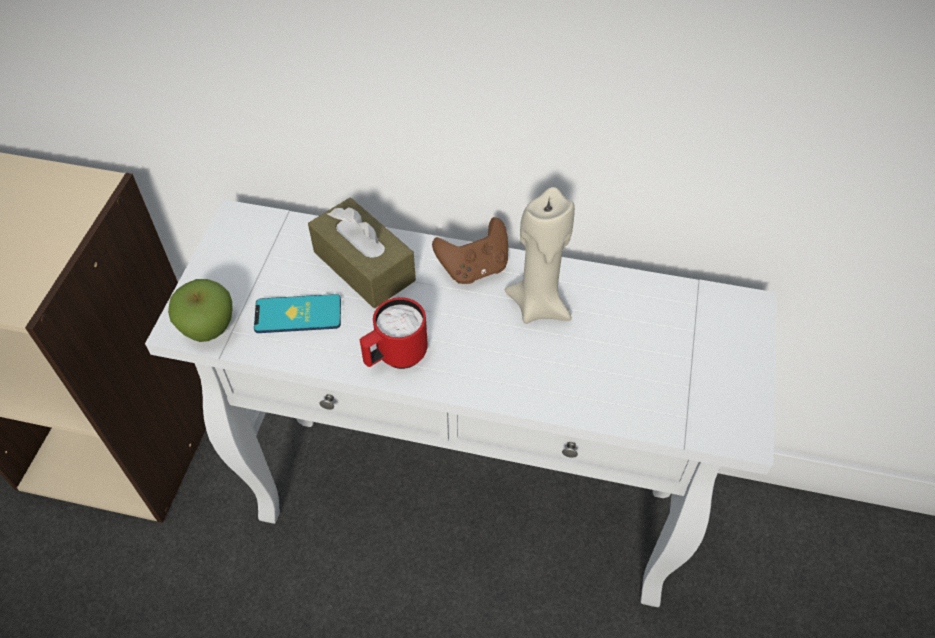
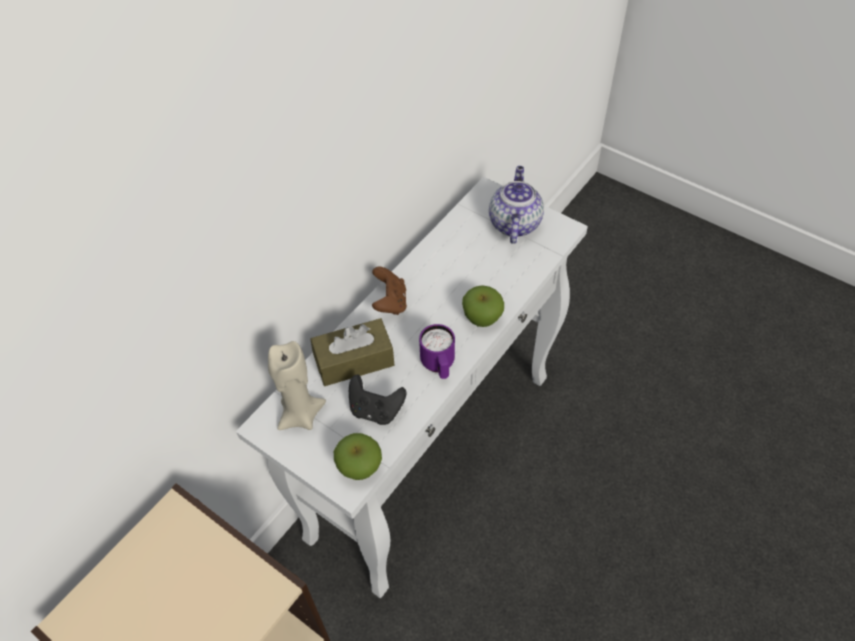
camera: 65 degrees left, 0 degrees up
(298, 314) = (376, 410): phone -> black game controller
(395, 357) = (439, 366): red mug -> purple mug
(501, 380) = (482, 318): none -> apple
(538, 305) = (436, 281): beige candle -> beige candle (300, 415)
(707, 361) = (514, 223): none -> teapot

